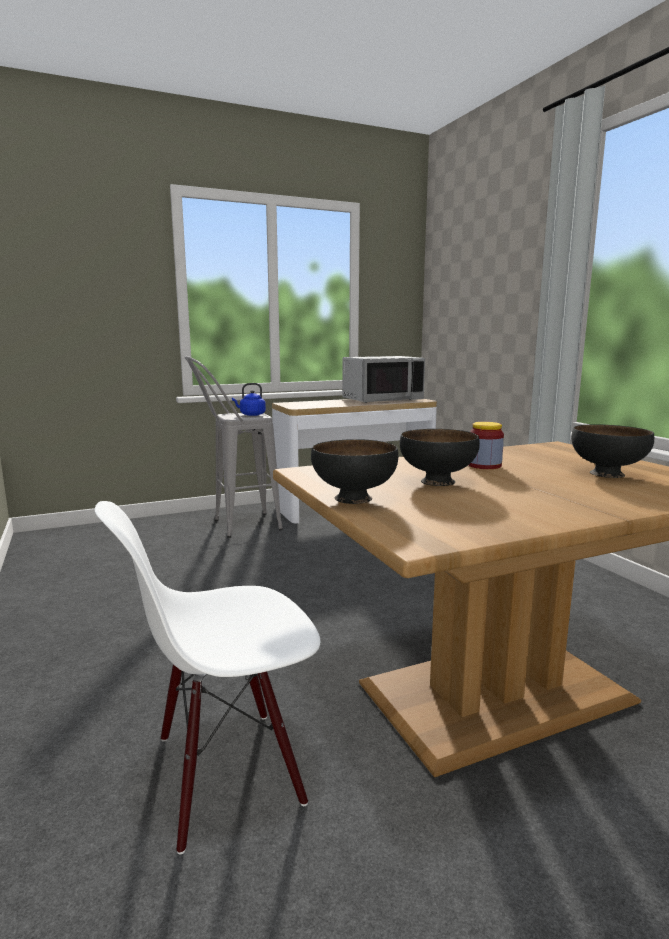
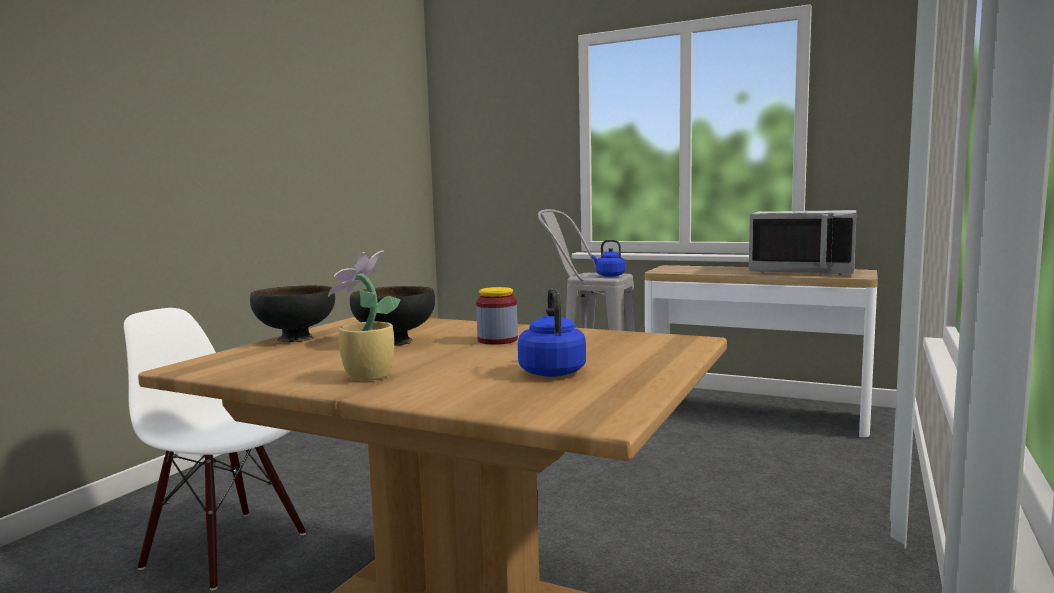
camera: 50 degrees right, 5 degrees down
(562, 504) = (366, 376): none -> potted plant
(606, 474) = (552, 371): black bowl -> blue kettle

